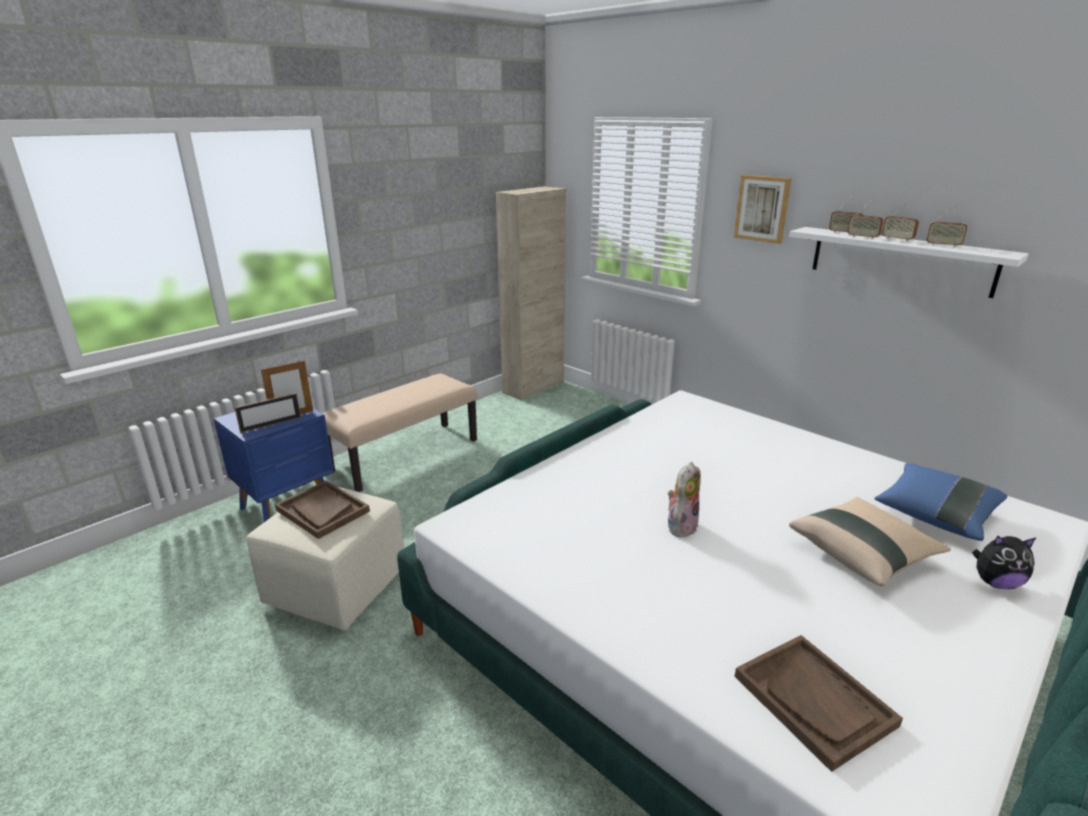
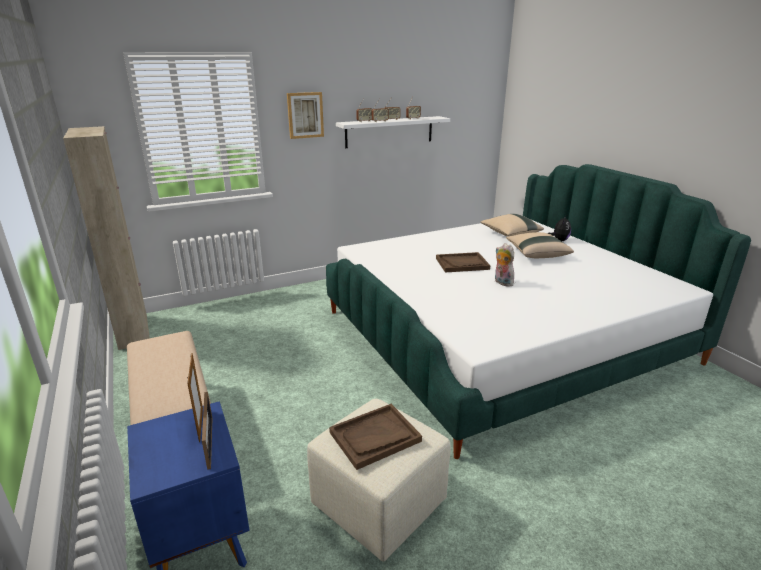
camera: 70 degrees left, 0 degrees up
(814, 700) = (631, 288): brown tray -> brown tray (462, 264)
(935, 515) = (510, 234): blue pillow -> beige pillow

